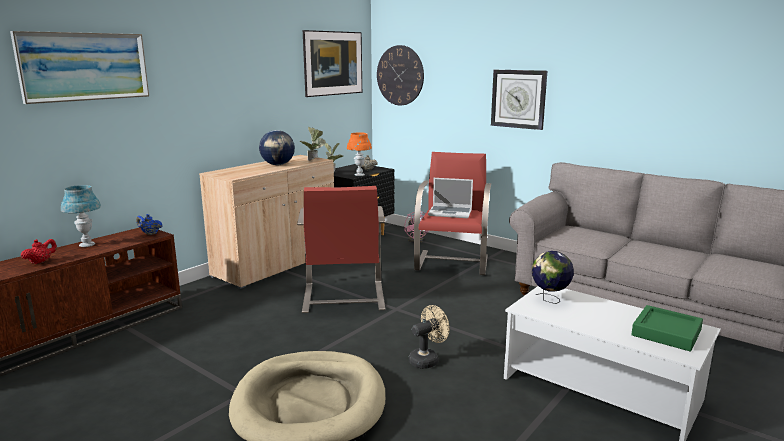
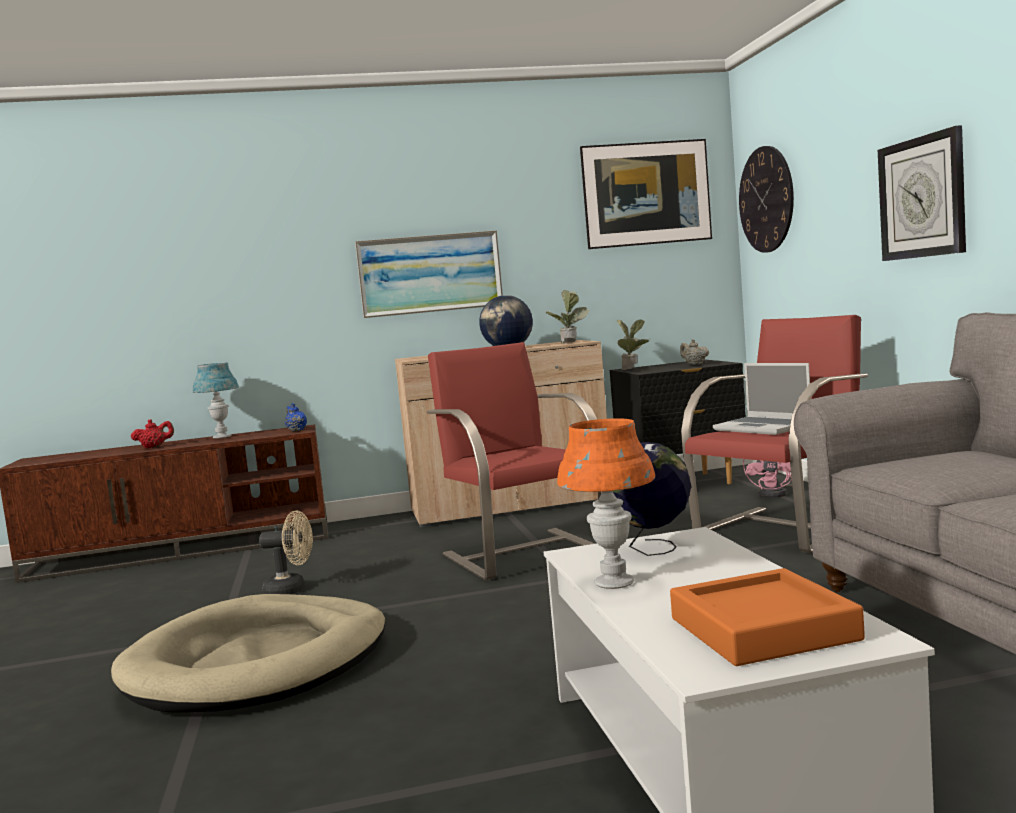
camera: 40 degrees right, 10 degrees down
(85, 66) = (240, 219): picture -> picture (430, 274)
(343, 297) = (523, 553): red armchair -> red armchair turned 120 degrees clockwise
(359, 175) = (662, 370): orange table lamp -> orange table lamp (614, 583)
(427, 359) = (492, 647): beige fan -> beige fan (291, 590)
(666, 333) = (763, 629): green tray -> orange tray

